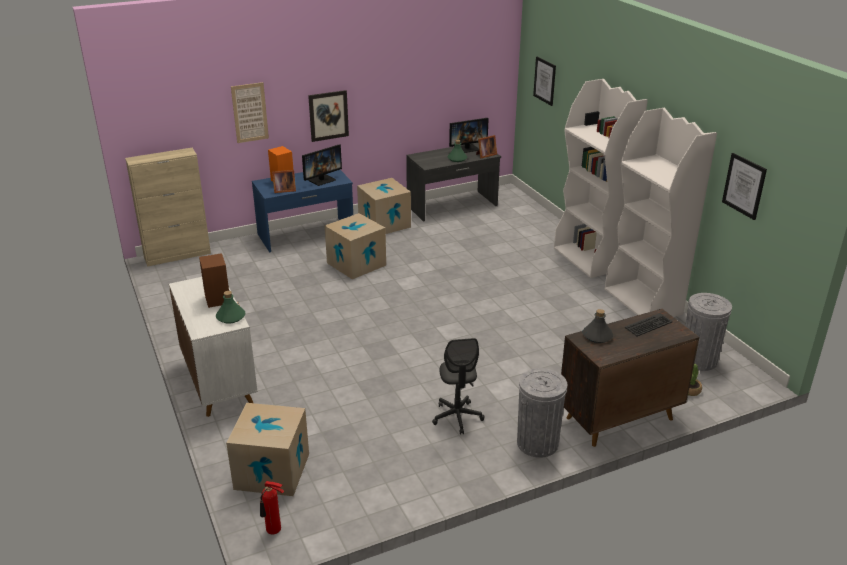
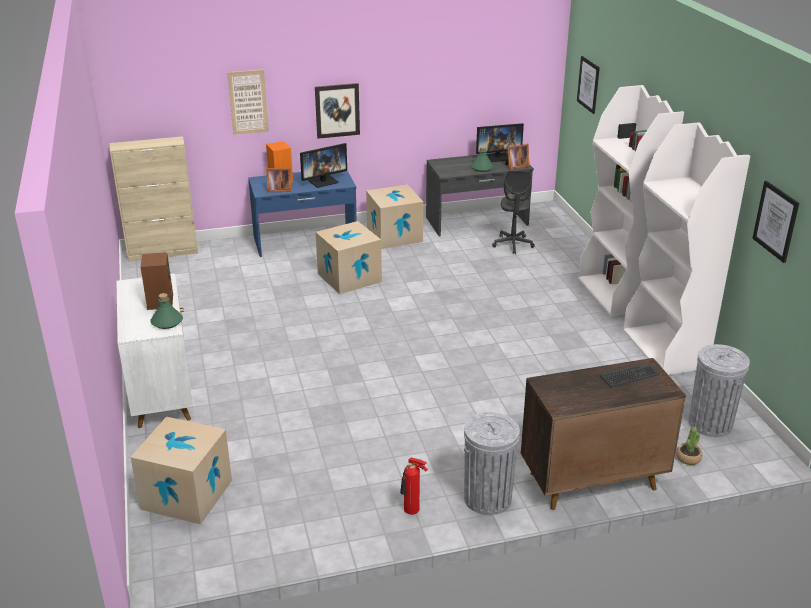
camera: 10 degrees right, 0 degrees up
(273, 530) = (168, 558): fire extinguisher -> fire extinguisher (411, 510)
(457, 417) = (406, 459): grey office chair -> grey office chair (513, 244)
(597, 336) = (563, 382): grey bottle -> none

